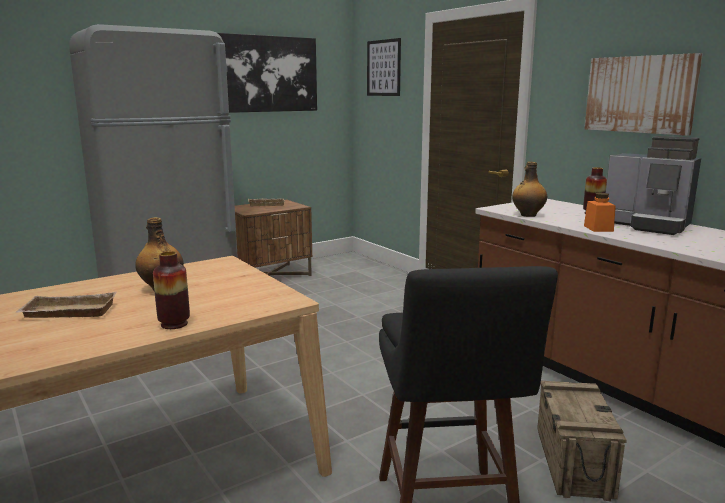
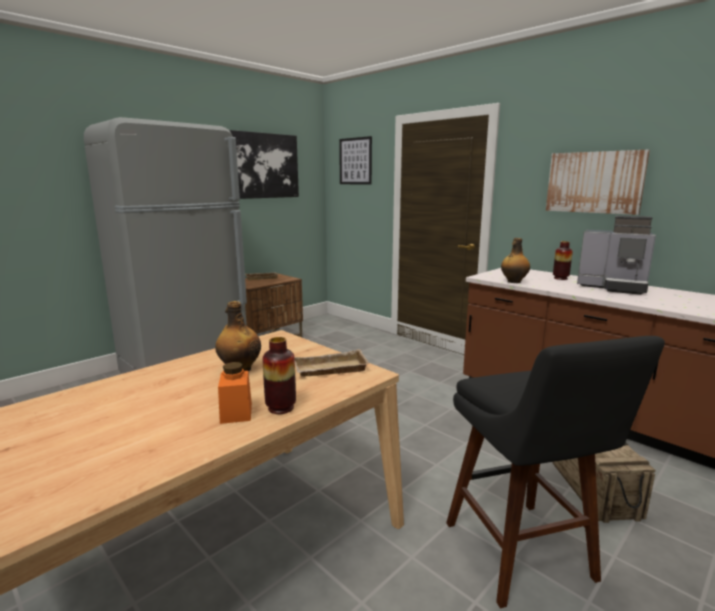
camera: 10 degrees left, 0 degrees up
(67, 313) = (161, 403): beige tray -> beige tray (329, 370)
(598, 228) = (580, 291): orange jar -> orange jar (236, 413)

